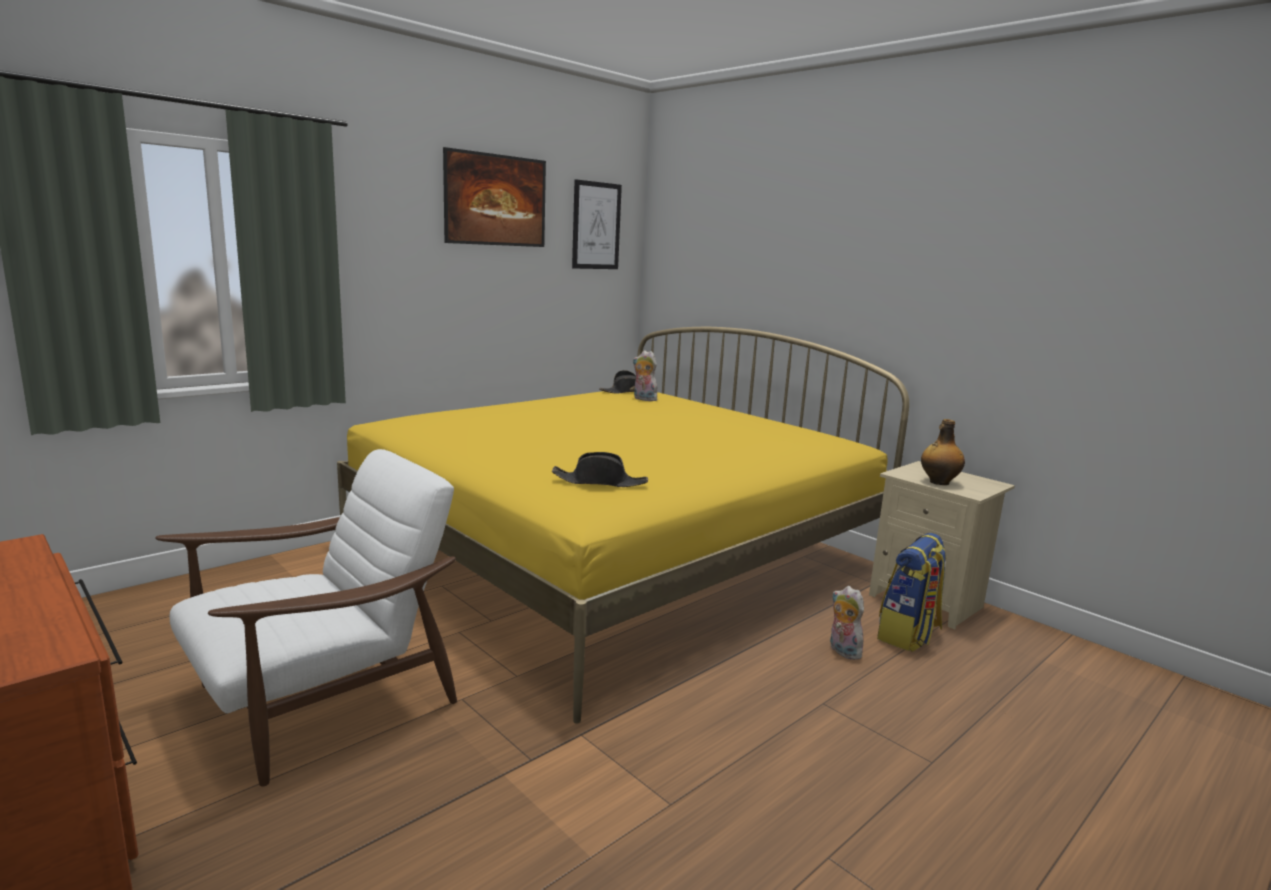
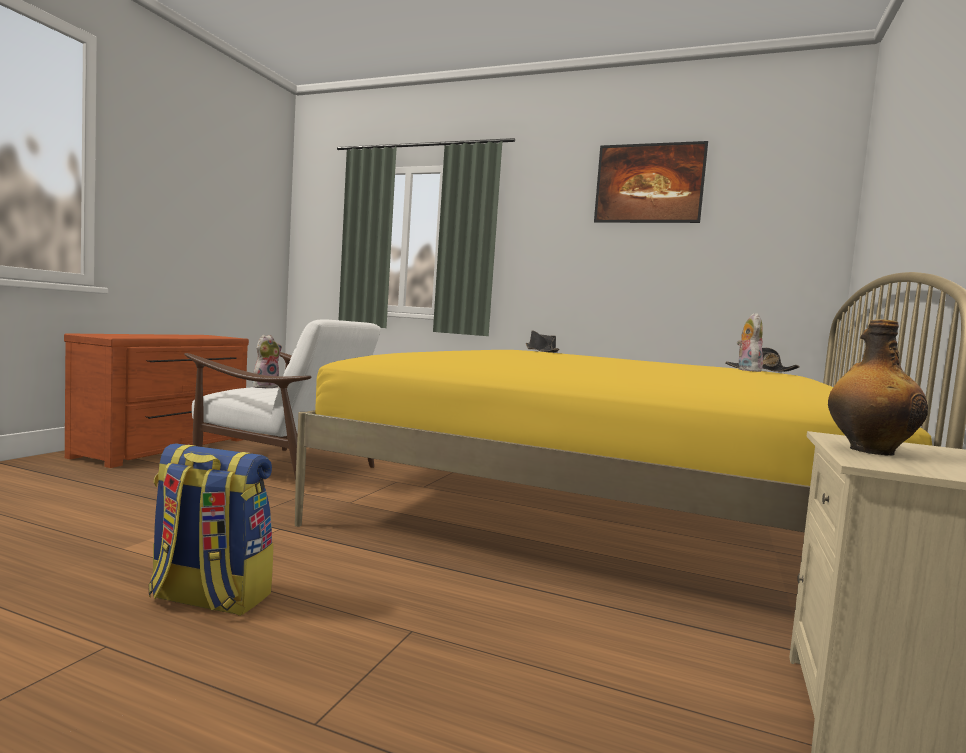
camera: 65 degrees right, 10 degrees down
(596, 226) = (777, 198): picture -> none
(600, 482) = (432, 354): black hat -> black hat (541, 351)
(842, 651) = (563, 639): plush toy -> plush toy (265, 387)
(908, 635) = (700, 701): backpack -> backpack (208, 598)

